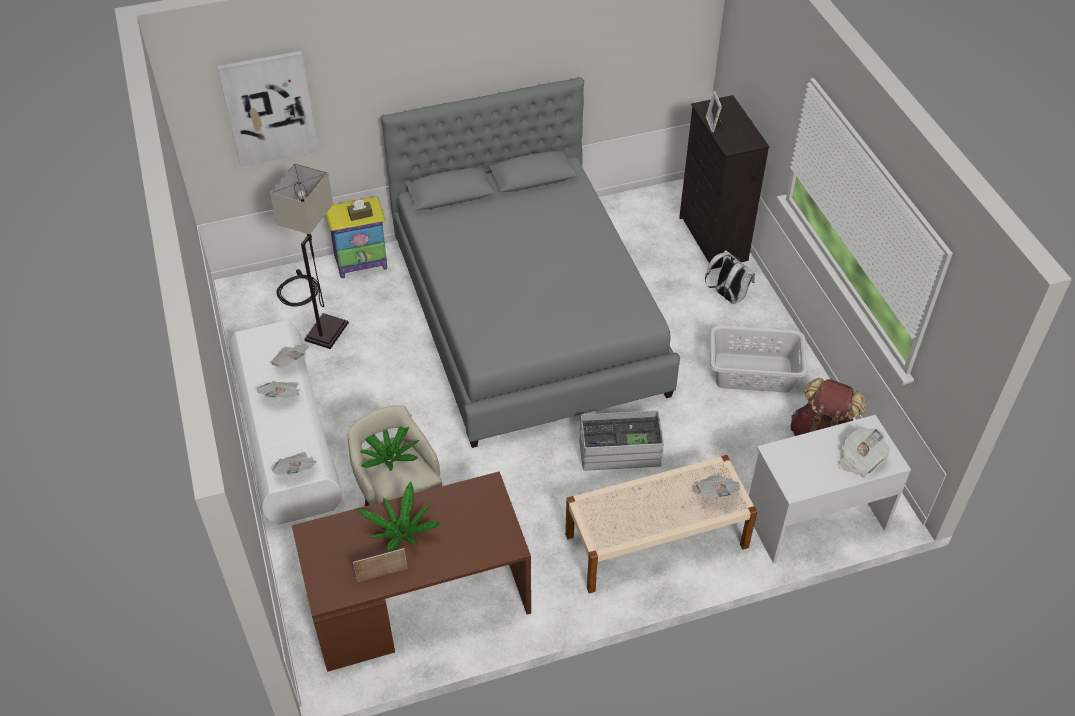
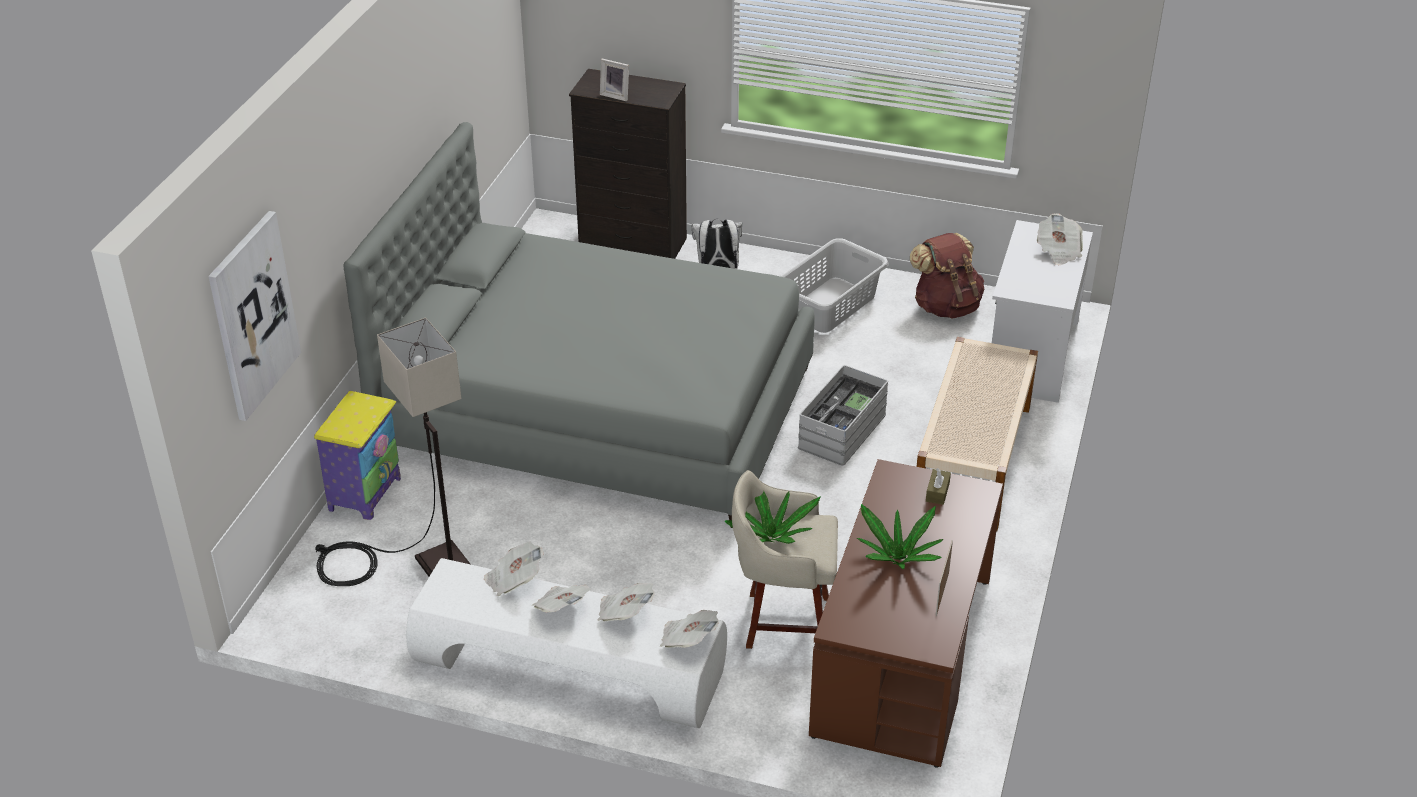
camera: 55 degrees left, 10 degrees down
(360, 214) = (366, 413): brown tissue box -> brown tissue box (937, 492)
(716, 493) = (996, 363): newspaper -> newspaper (625, 613)

